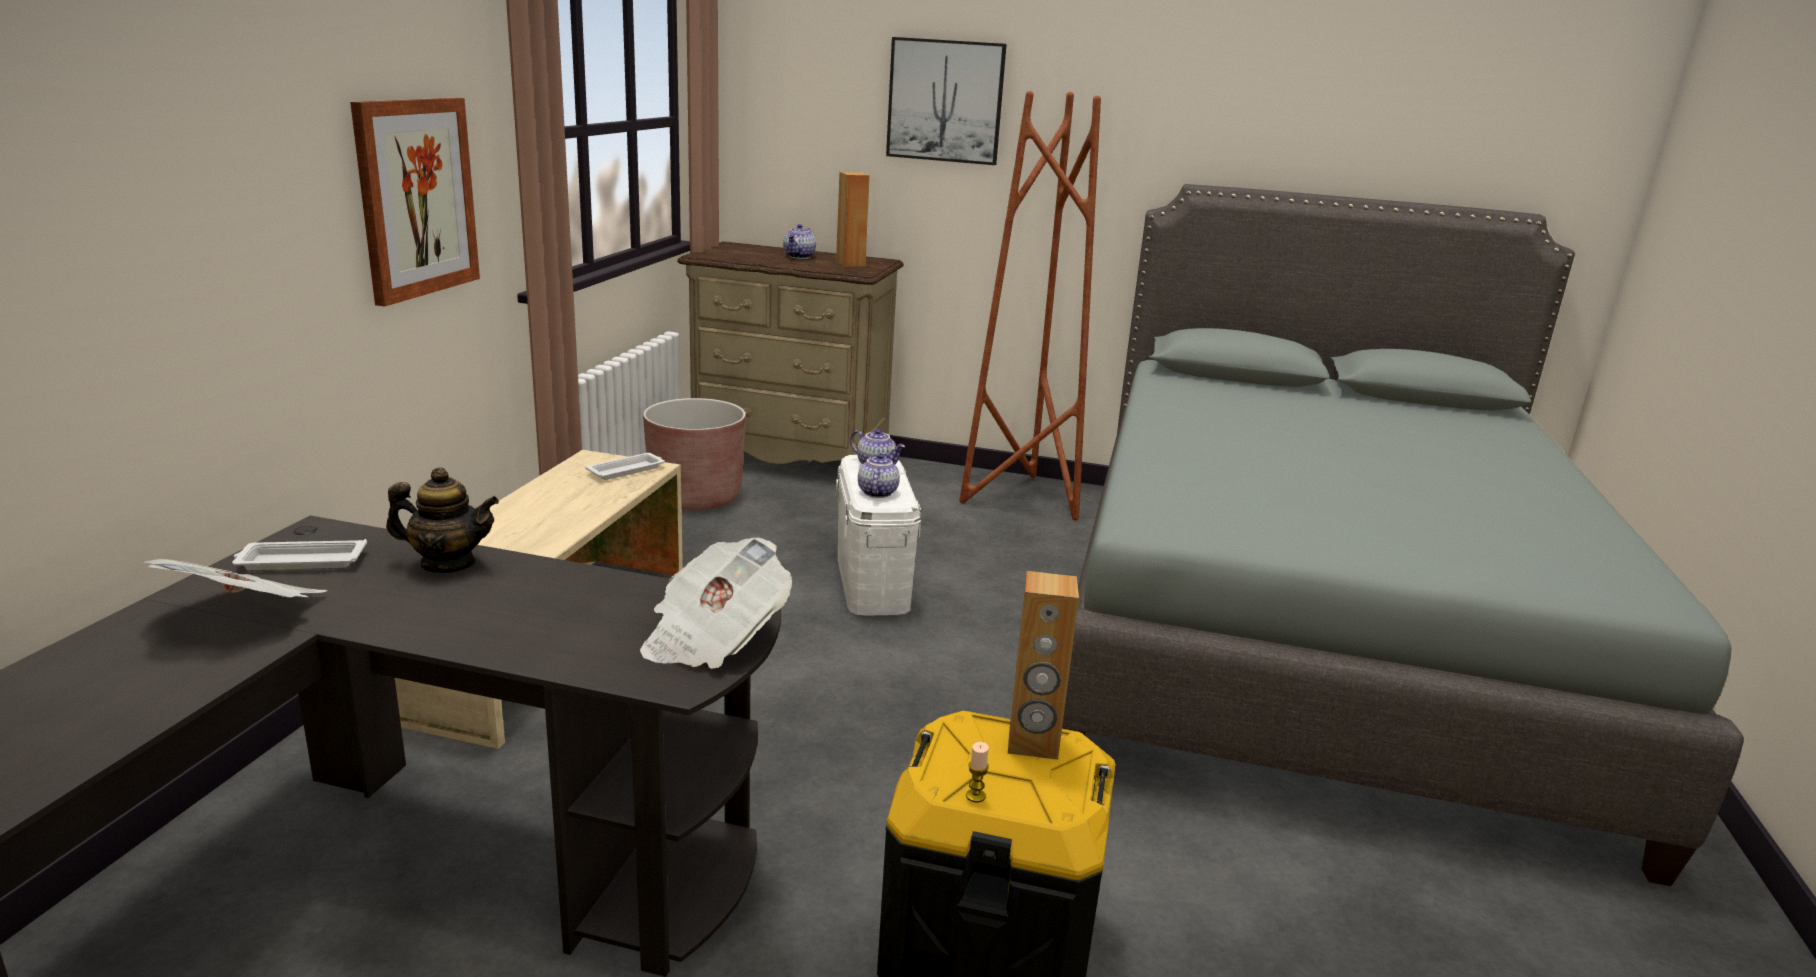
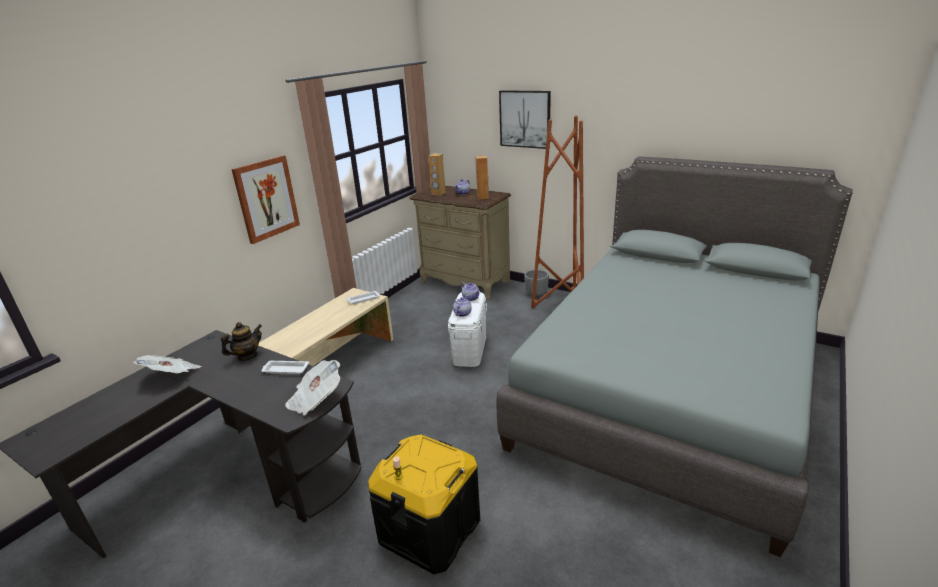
camera: 20 degrees right, 5 degrees up
(300, 562) = (201, 352): white tray -> white tray (285, 370)
(448, 564) = (247, 356): teapot -> teapot turned 60 degrees counterclockwise
(695, 497) = (416, 301): brown planter -> none
(956, 479) = (536, 294): none -> grey planter
(1033, 743) = (438, 454): brown speaker -> brown speaker (438, 193)

